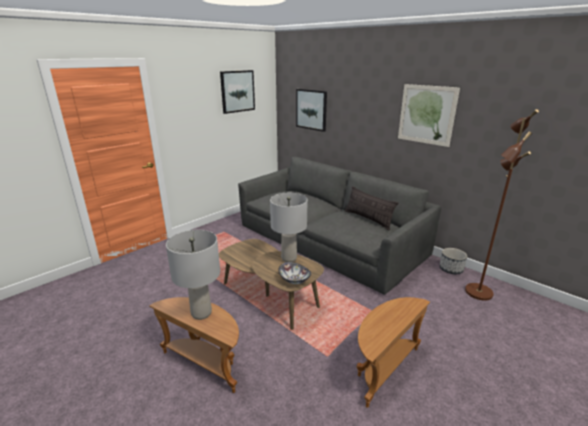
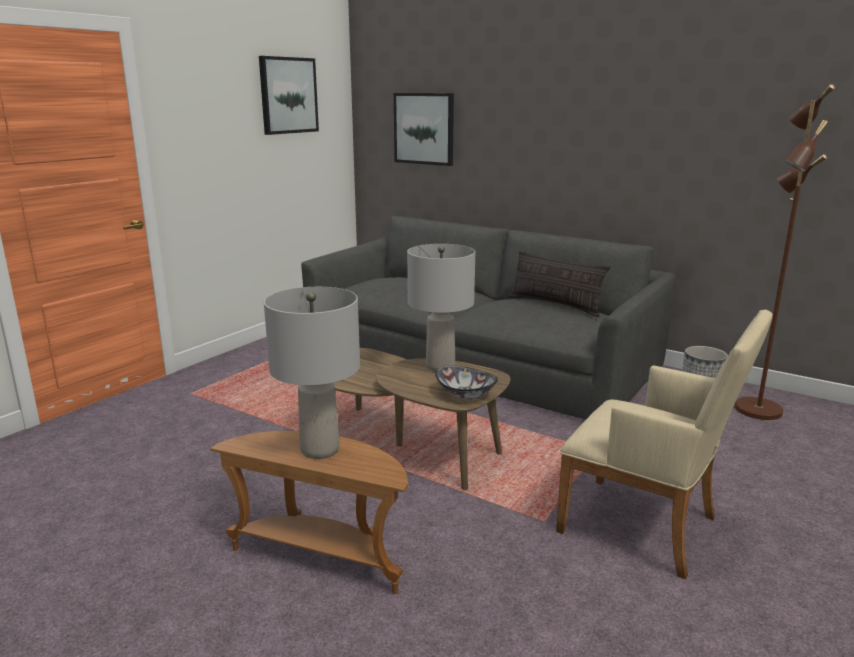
camera: 10 degrees left, 5 degrees down
(383, 369) = (647, 528): brown side table -> beige armchair
(426, 114) = (639, 118): picture -> none

